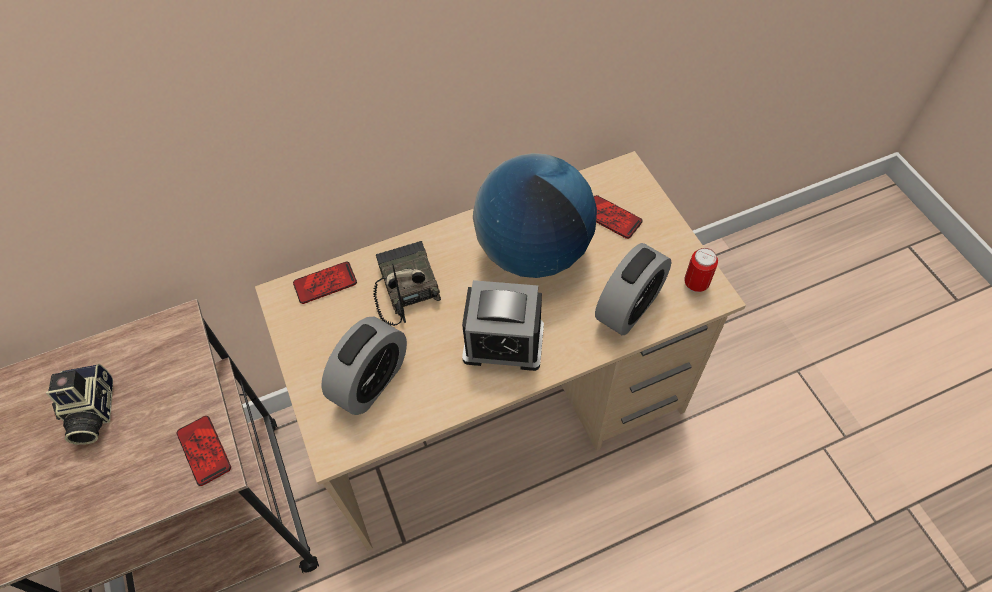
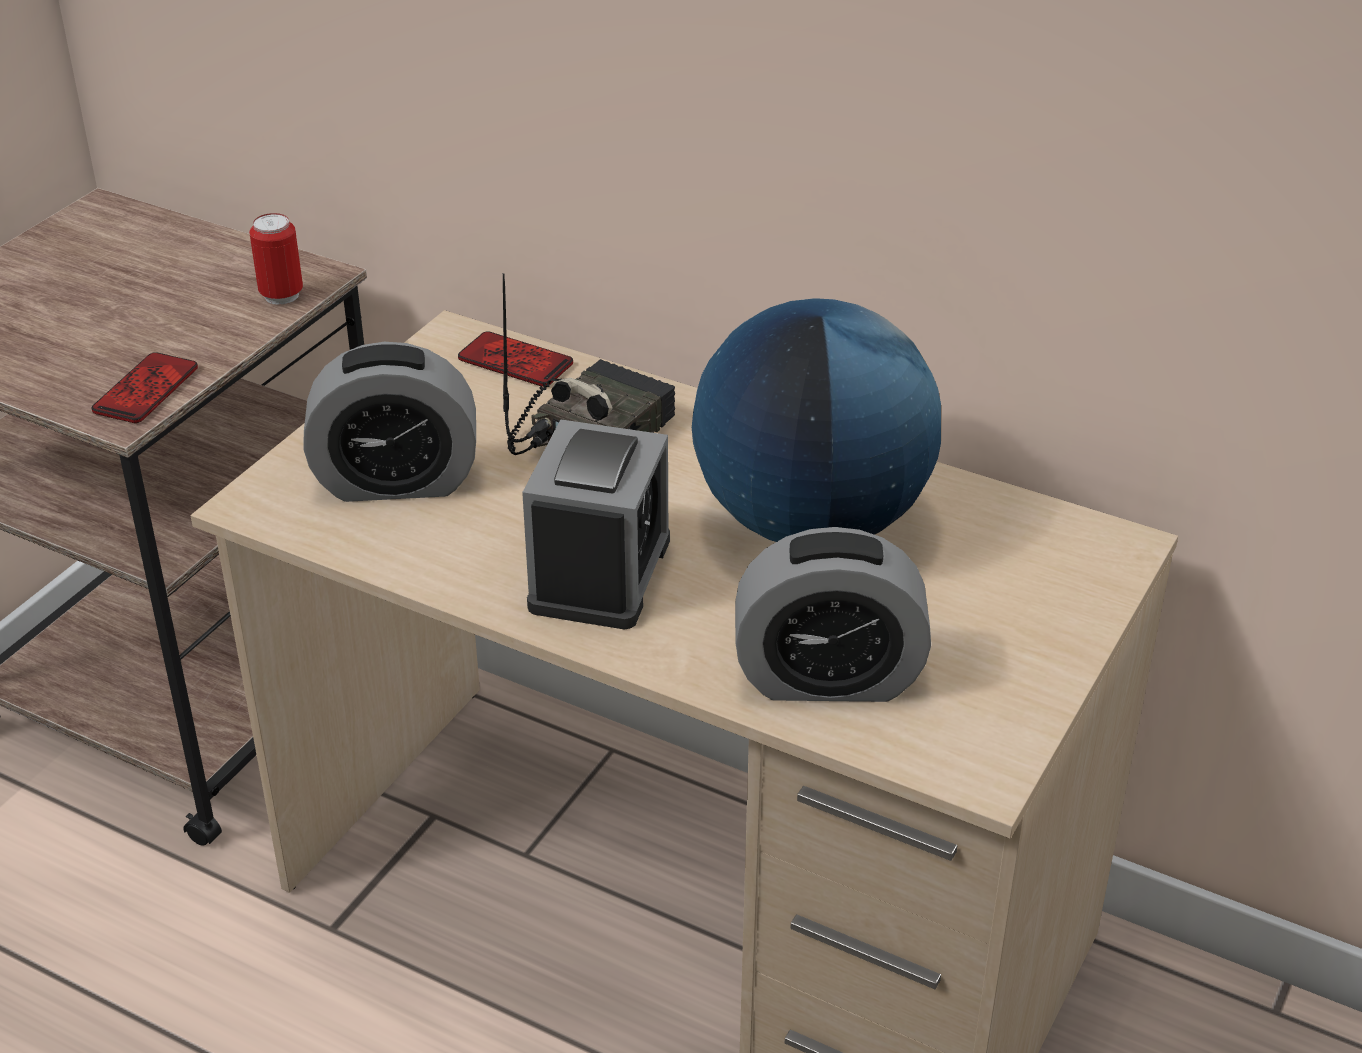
camera: 50 degrees right, 20 degrees down
(91, 412) = (122, 283): camera -> none
(503, 343) = (600, 573): alarm clock -> alarm clock turned 135 degrees counterclockwise
(611, 217) = (992, 574): phone -> none
(696, 284) = (978, 738): can -> can (281, 295)

